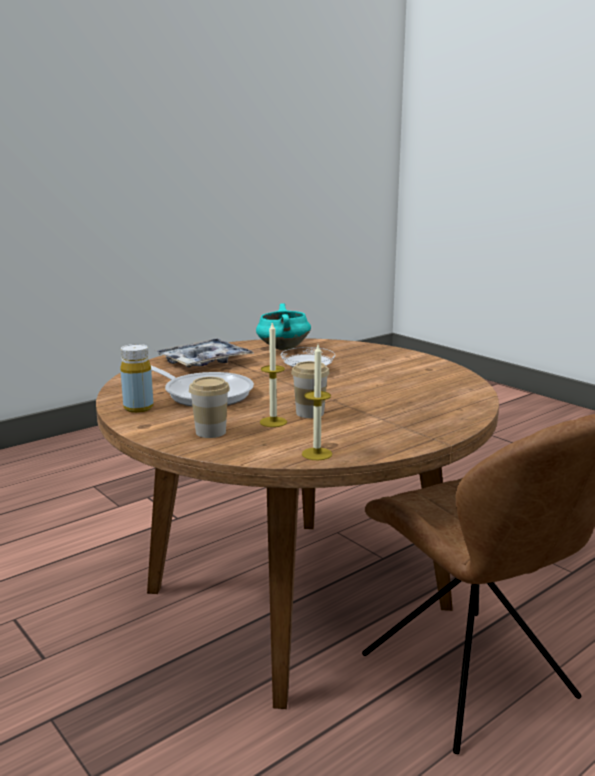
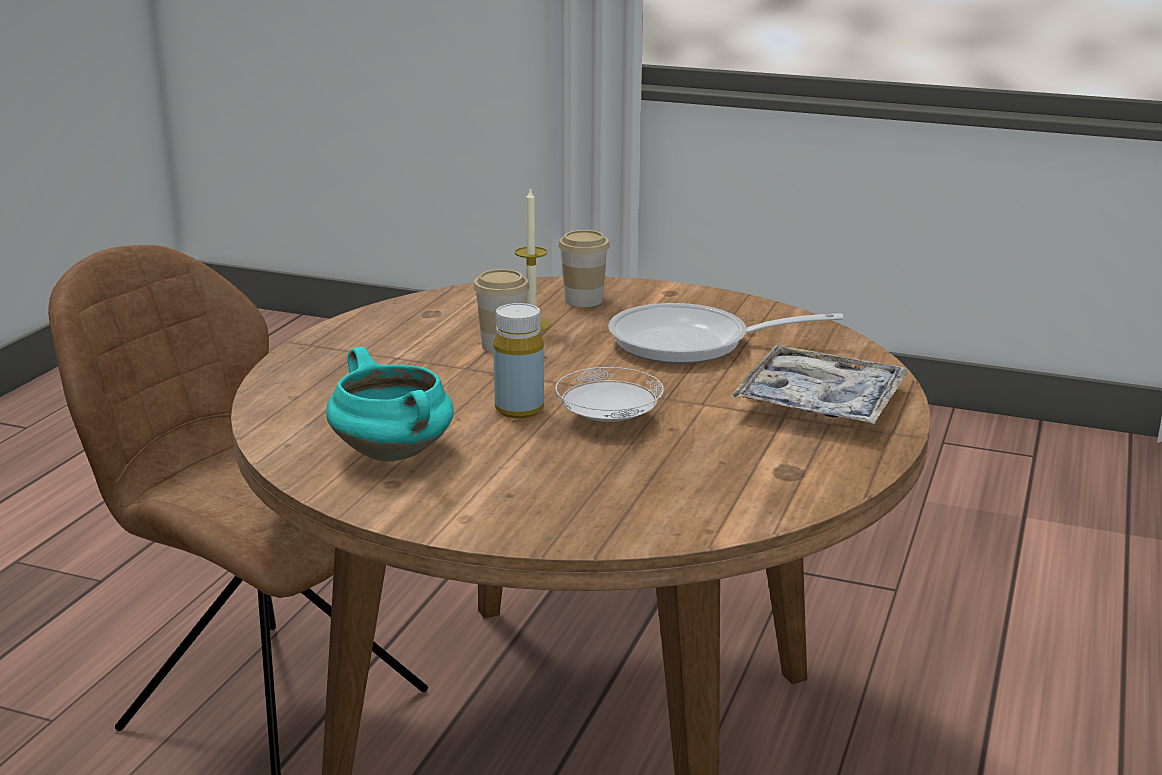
camera: 150 degrees right, 5 degrees up
(138, 408) = (725, 309): yellow bottle -> yellow bottle (519, 409)
(282, 348) = (758, 479): turquoise cooking pot -> turquoise cooking pot (395, 454)
(317, 454) = (433, 302): candle -> none

